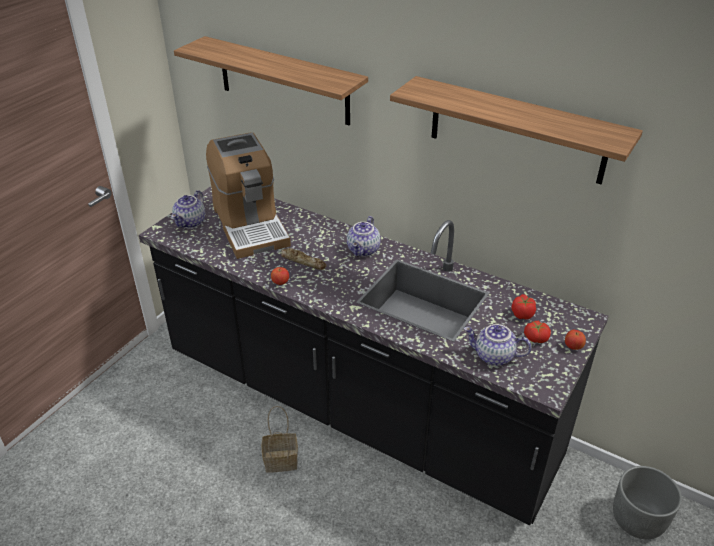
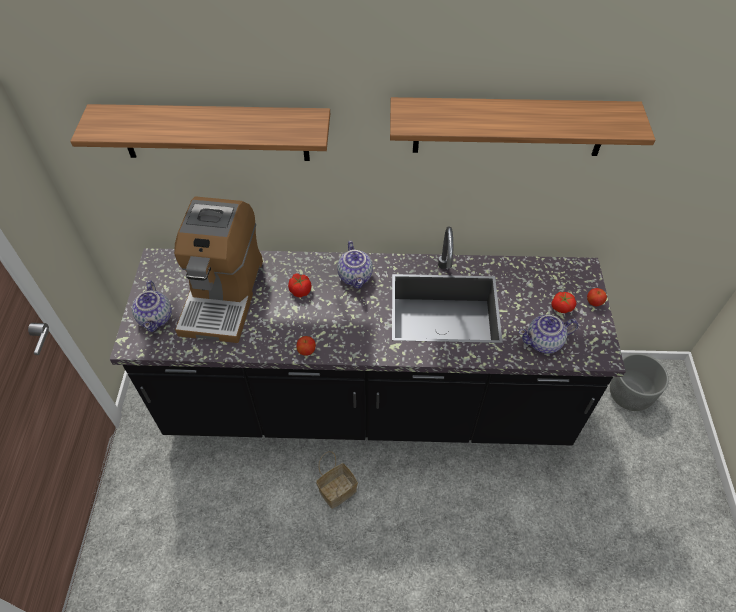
camera: 30 degrees left, 15 degrees up
(250, 225) = (223, 295): coffee machine -> coffee machine turned 60 degrees clockwise
(303, 261) = (309, 315): bread -> none
(522, 314) = (535, 287): tomato -> tomato (300, 290)

